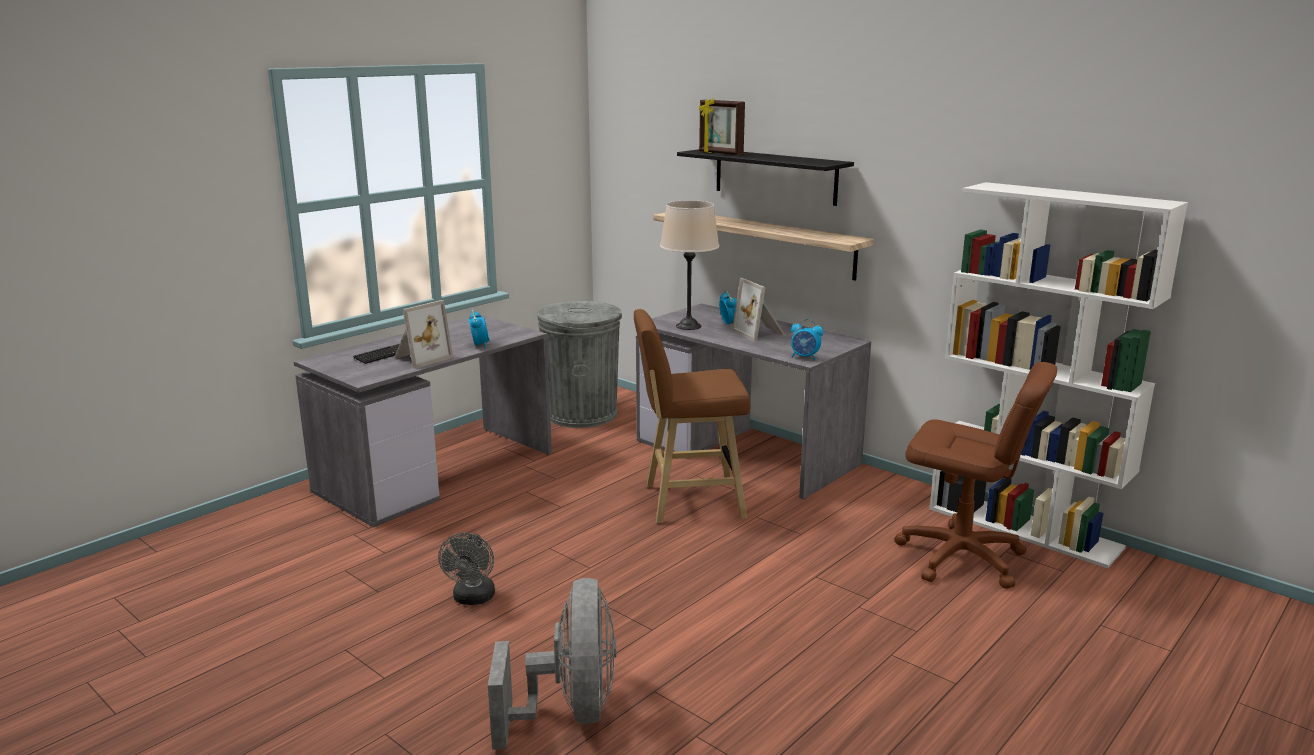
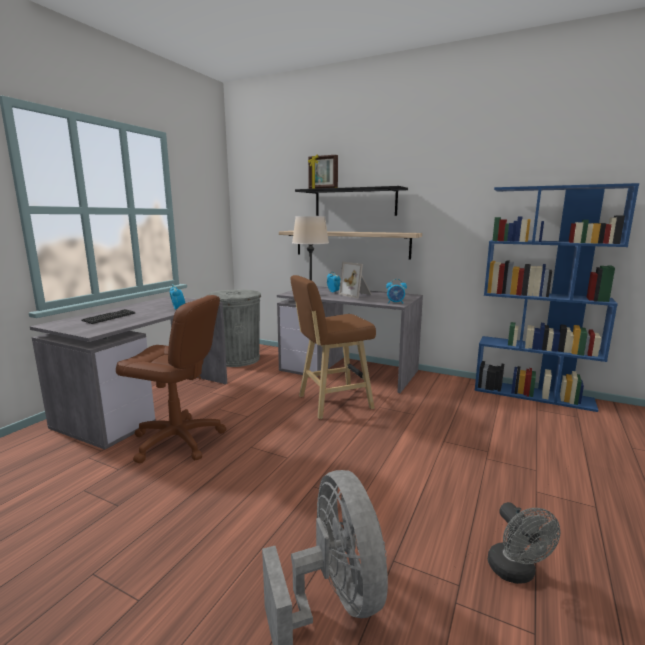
camera: 15 degrees left, 5 degrees down
(420, 358) = (136, 318): picture frame -> none
(473, 599) = (204, 499): grey fan -> grey fan (516, 573)
(961, 558) = (516, 416): brown office chair -> brown office chair (178, 440)
(1024, 528) = (533, 394): white bookcase -> blue bookcase

